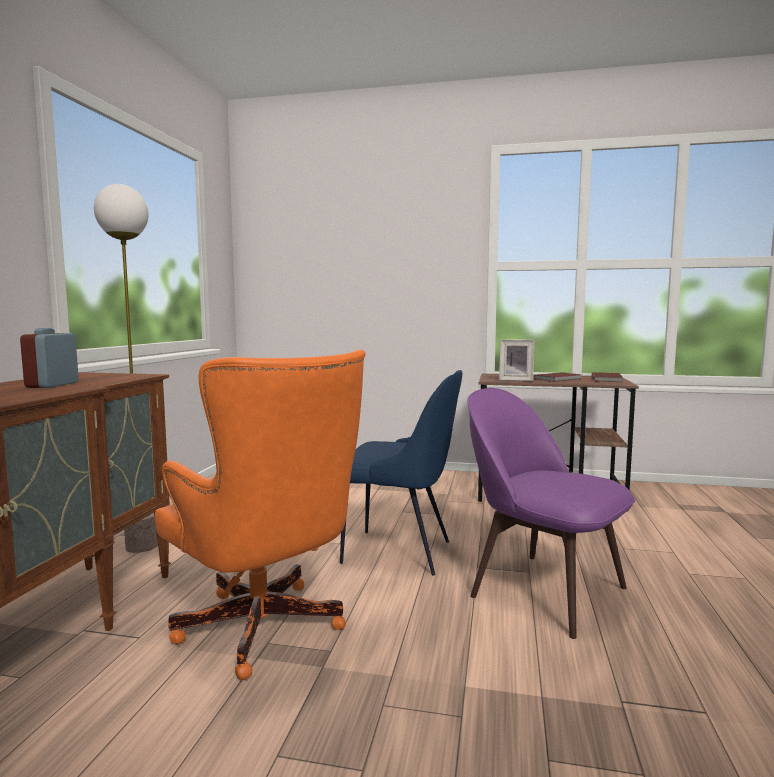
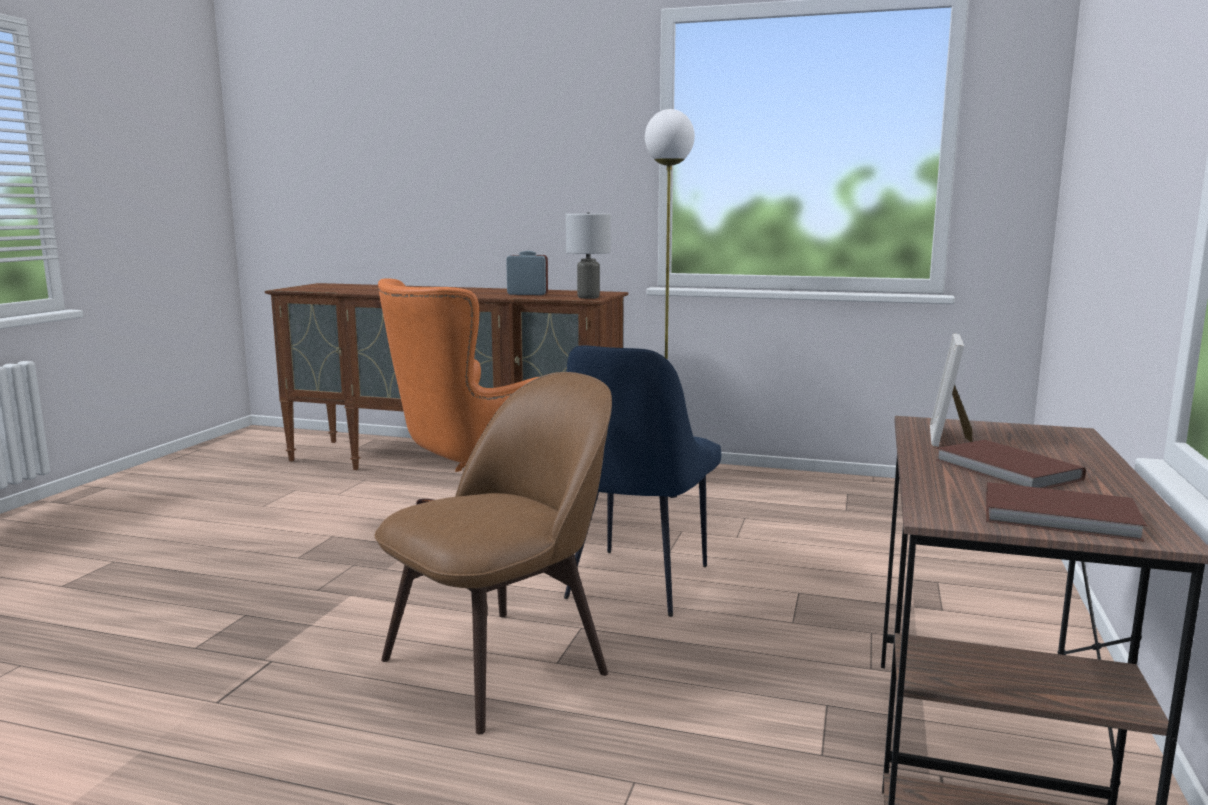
camera: 95 degrees right, 5 degrees up
(131, 375) = (588, 297): none -> white table lamp
(542, 589) = (502, 662): purple chair -> brown chair

